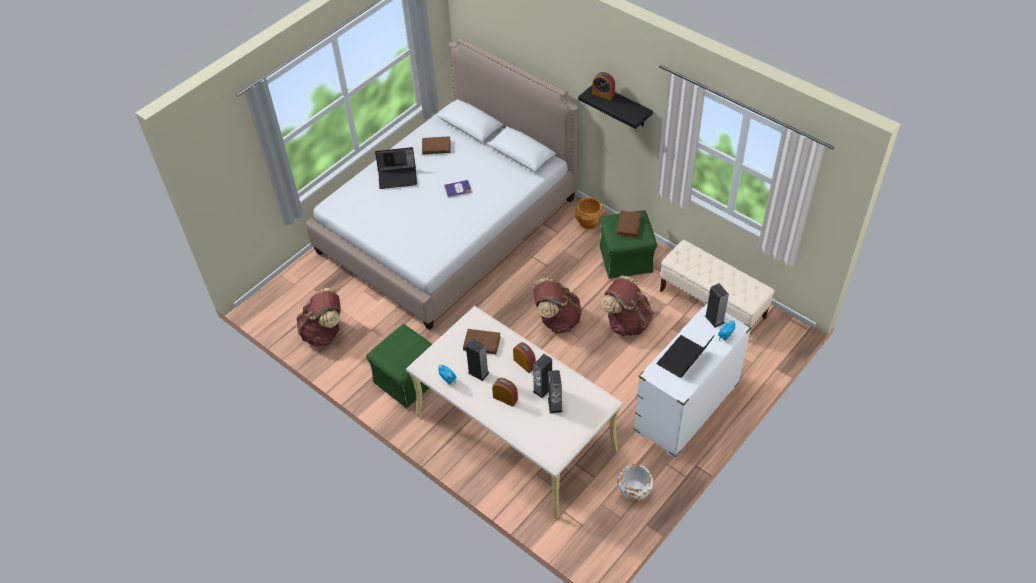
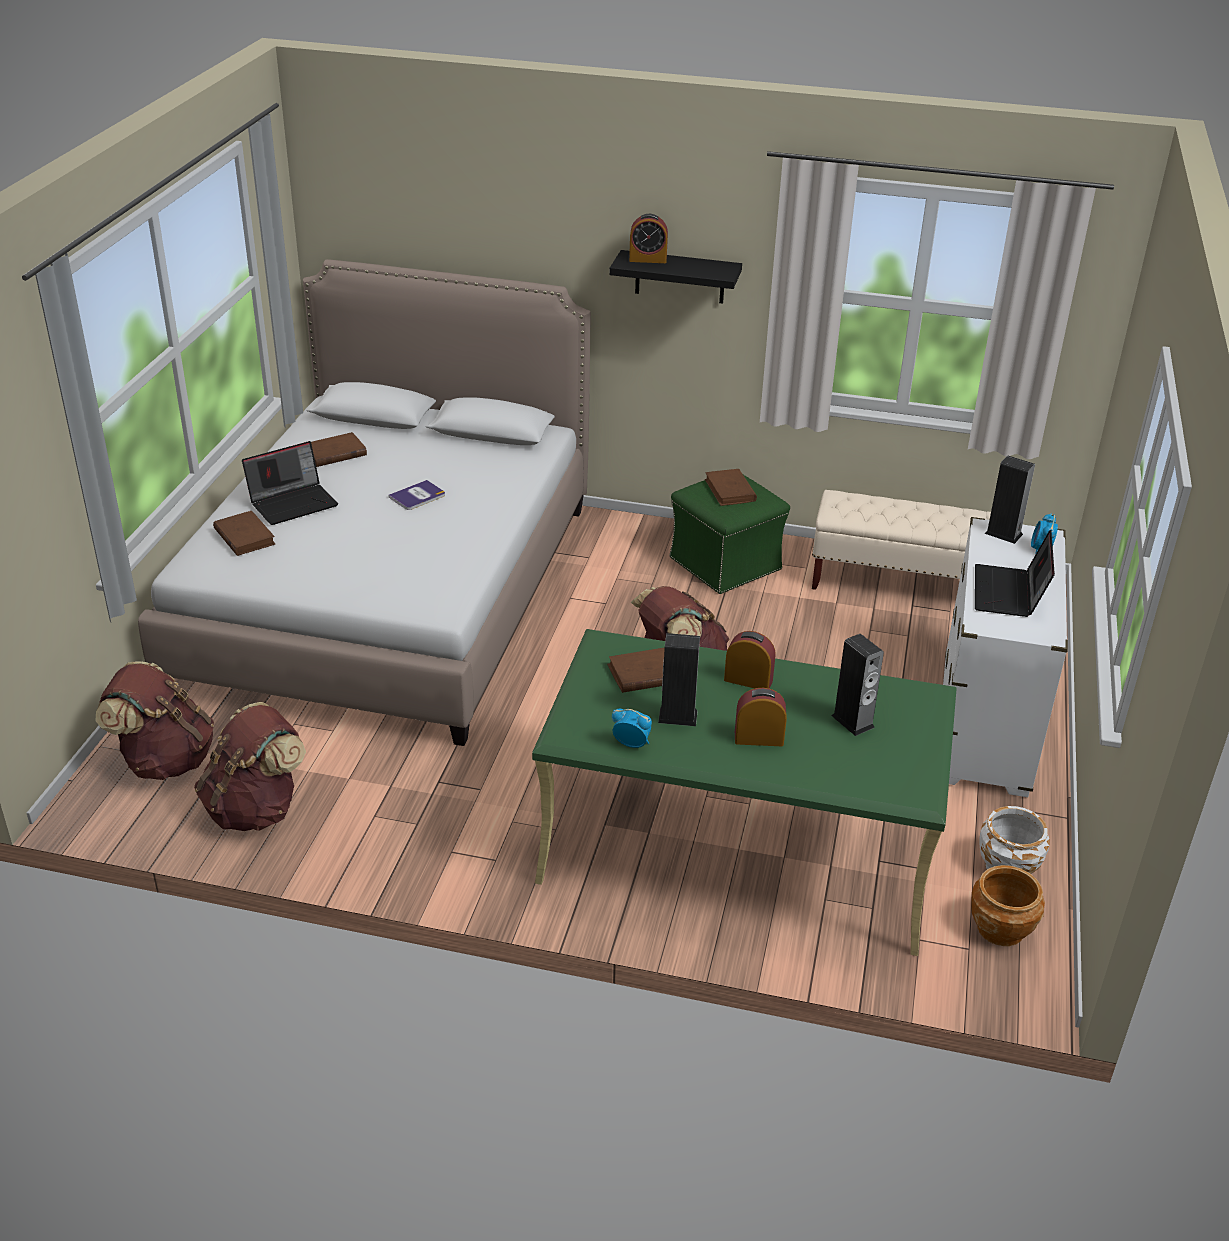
camera: 30 degrees left, 15 degrees down
(364, 192) = (244, 536): none -> brown book
(408, 379) = (478, 832): green ottoman -> none
(514, 432) = (737, 849): beige desk -> green desk
(543, 389) = (812, 705): speaker -> none
(589, 222) = (629, 533): brown planter -> brown planter (1000, 929)
(626, 322) = (795, 641): brown backpack -> brown backpack (165, 760)

